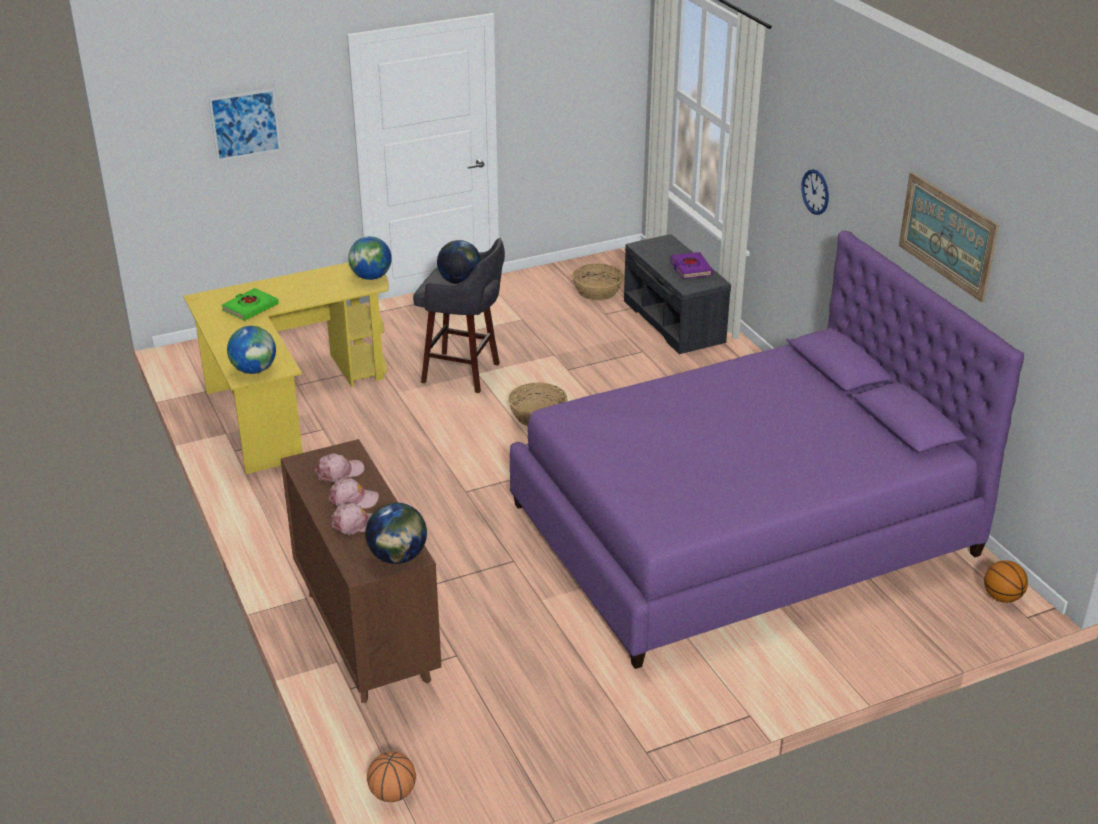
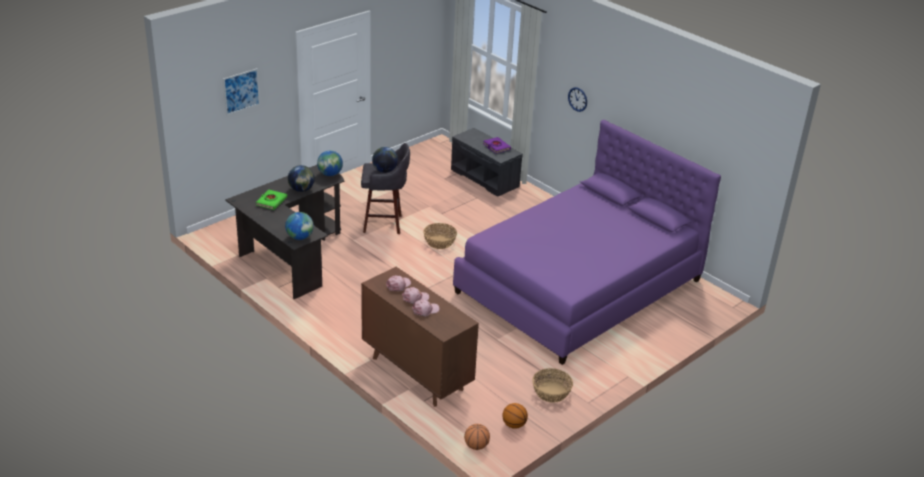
camera: 20 degrees left, 0 degrees up
(285, 400) = (290, 254): yellow desk -> black desk
(398, 557) = (458, 323): globe -> globe (301, 189)
(597, 291) = (433, 166): basket -> basket (551, 392)
(947, 235) = (668, 118): picture -> none
(1002, 597) = (717, 299): basketball -> basketball (514, 425)

